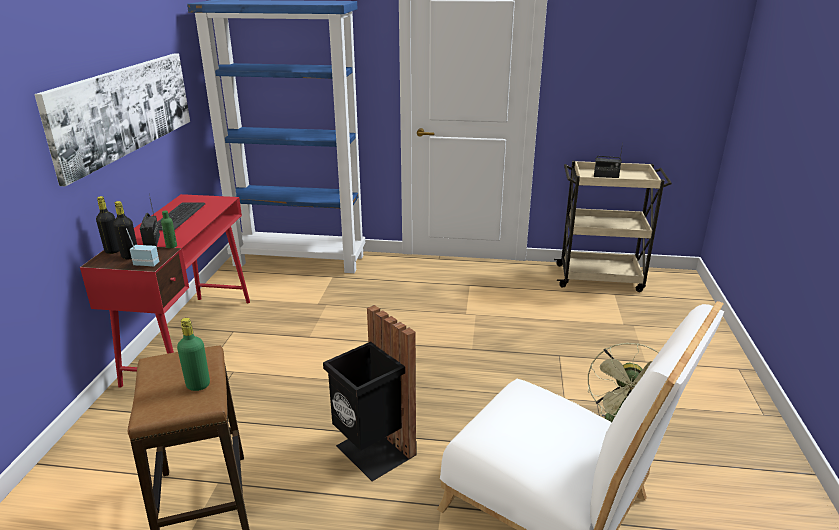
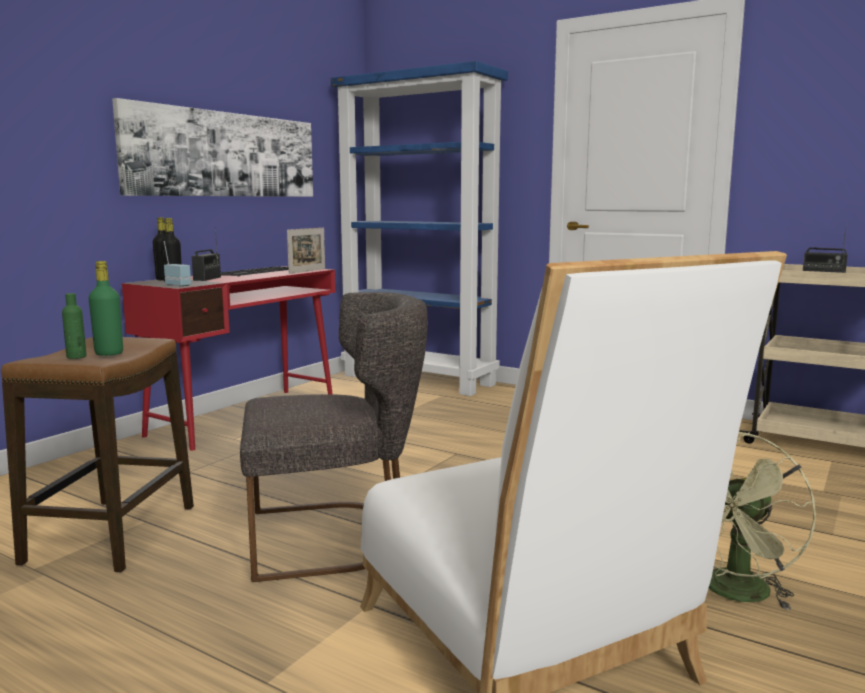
camera: 25 degrees right, 15 degrees down
(171, 246) = (219, 281): green bottle -> green bottle (76, 357)
(220, 206) = (307, 271): none -> picture frame
(373, 452) = (336, 536): black trash can -> grey chair

